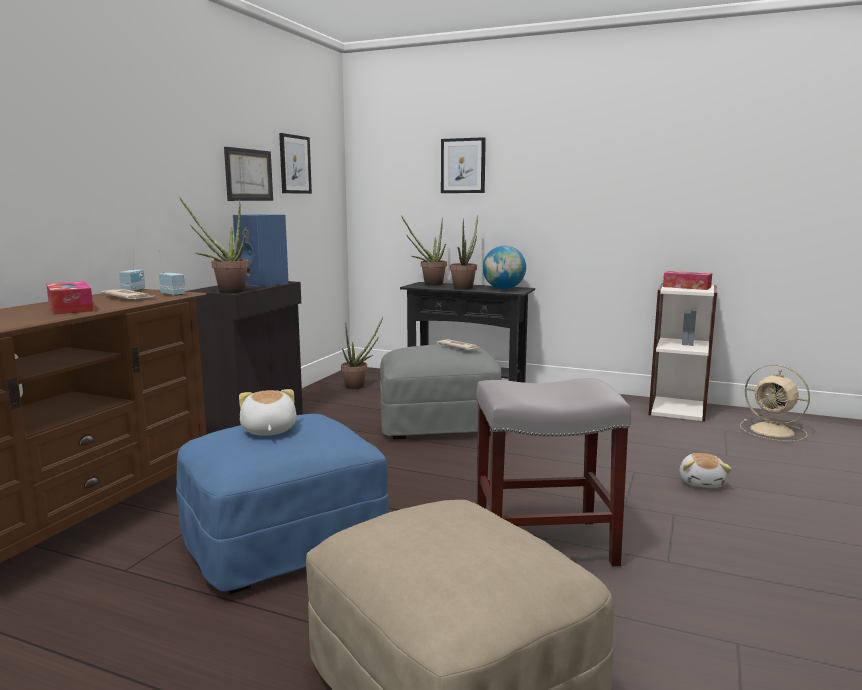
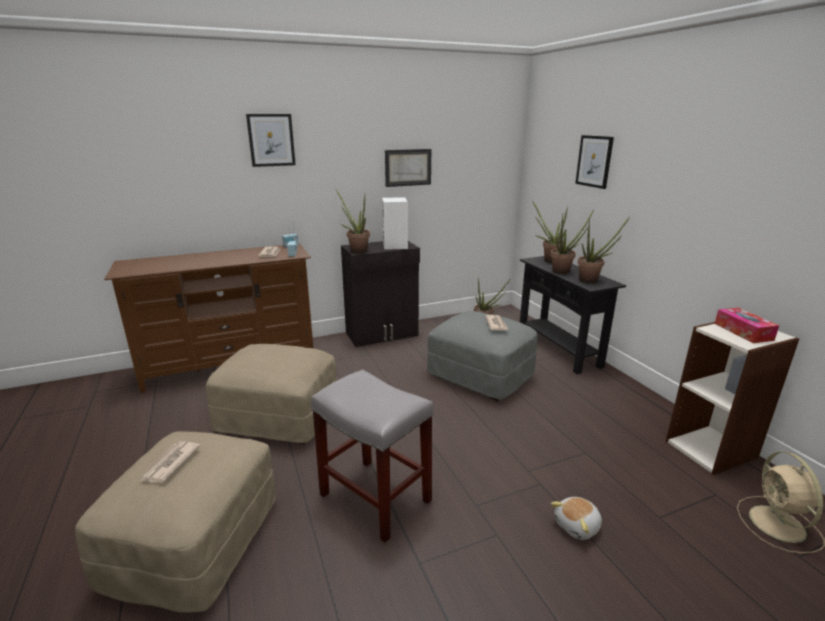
camera: 45 degrees right, 10 degrees up
(70, 308) = (229, 258): tissue box -> none
(264, 283) = (395, 246): blue speaker -> white speaker
(268, 430) = (265, 354): plush toy -> none
(284, 543) = (278, 417): blue ottoman -> beige ottoman
(294, 164) = (459, 155): picture -> picture (271, 140)
(445, 539) = (170, 464): none -> newspaper
(504, 289) = (592, 280): globe -> potted plant

